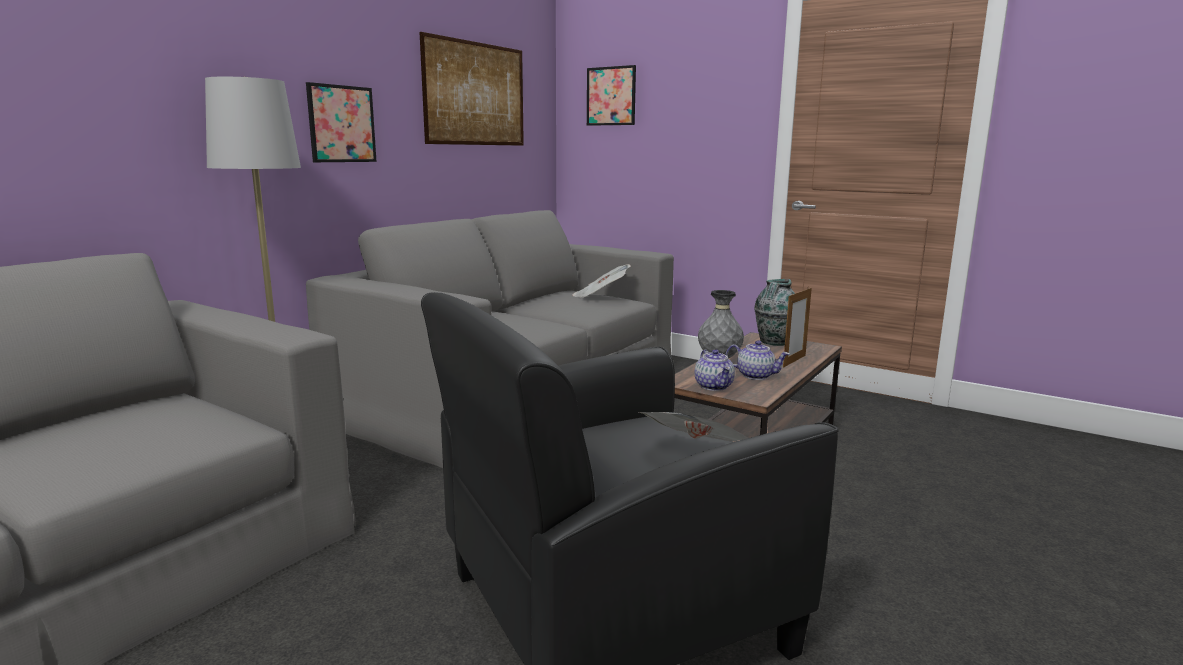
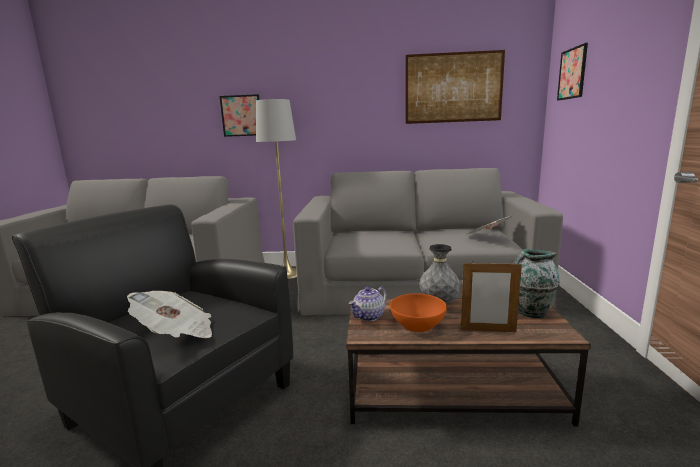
camera: 60 degrees right, 0 degrees up
(341, 124) = (346, 116): picture -> picture (241, 115)
(756, 376) = (418, 324): teapot -> orange bowl

